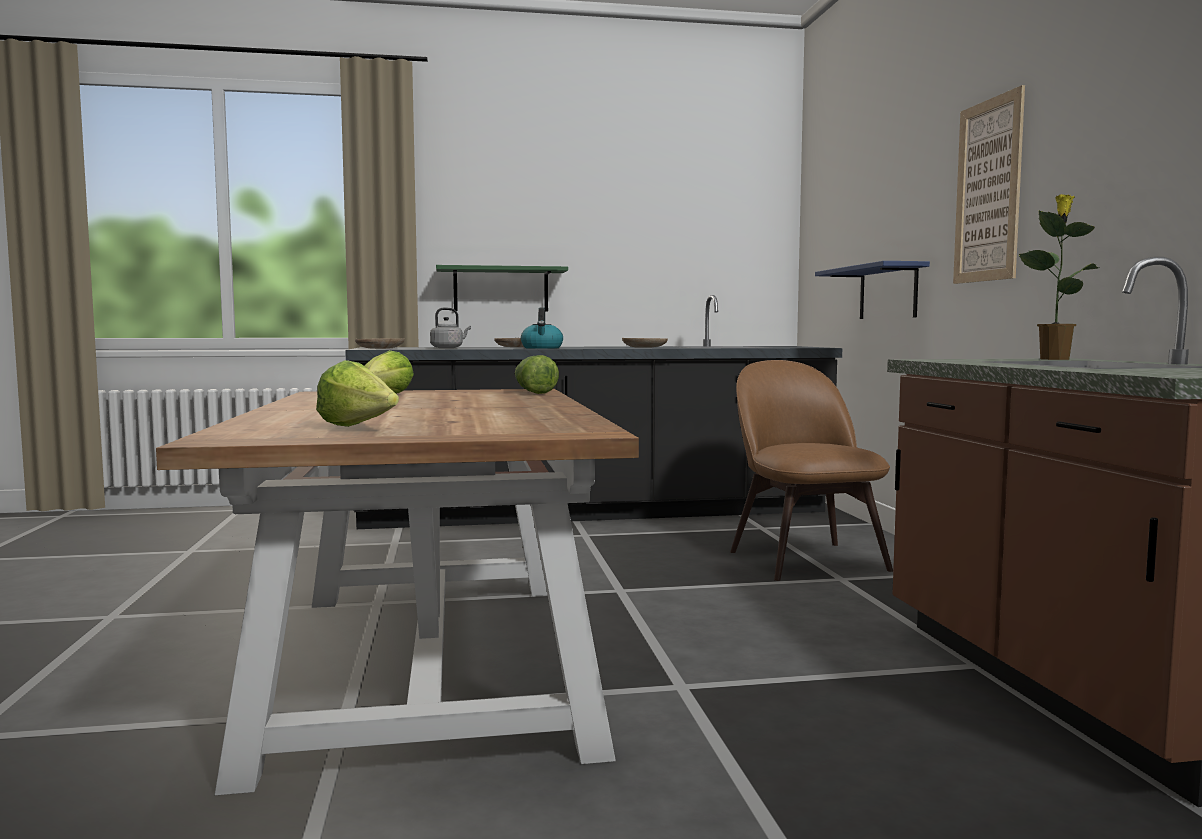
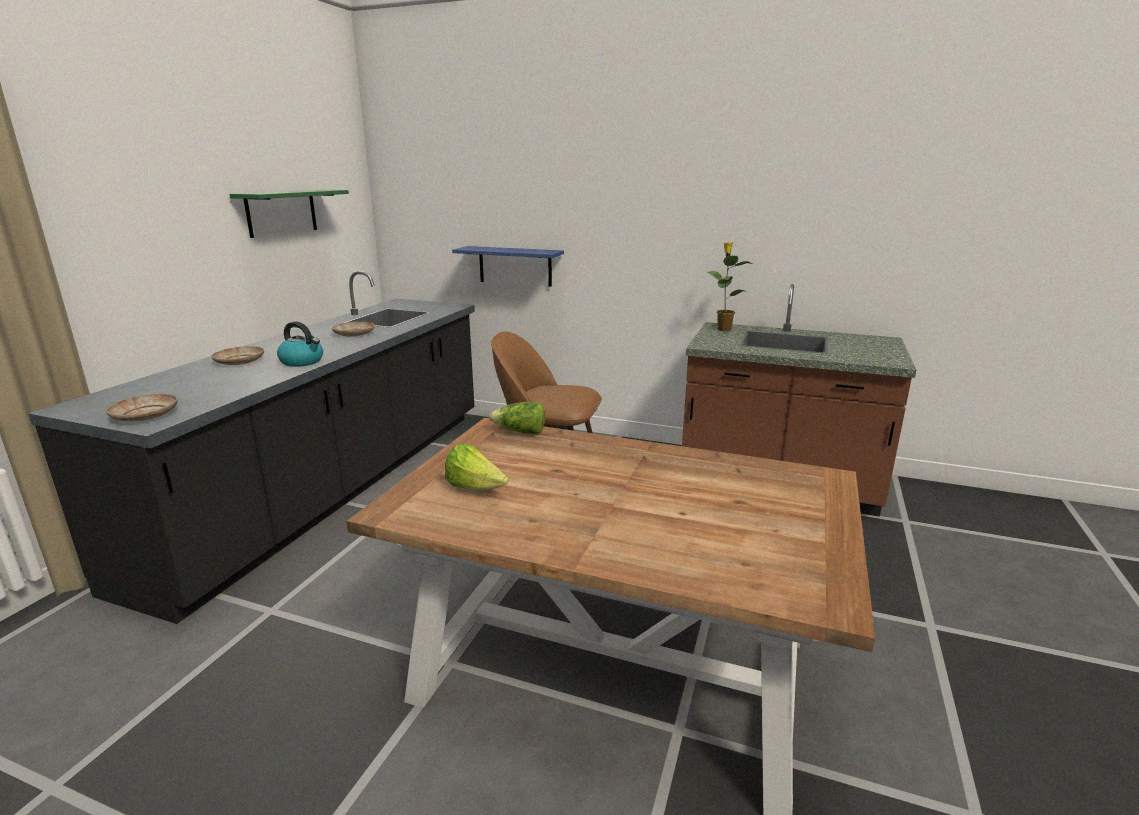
camera: 60 degrees left, 15 degrees up
(359, 428) = (772, 540): lettuce -> none
(448, 348) = (207, 387): grey kettle -> none
(501, 289) = (154, 294): green shelf -> green shelf (281, 212)
(988, 191) = (623, 214): picture -> none

